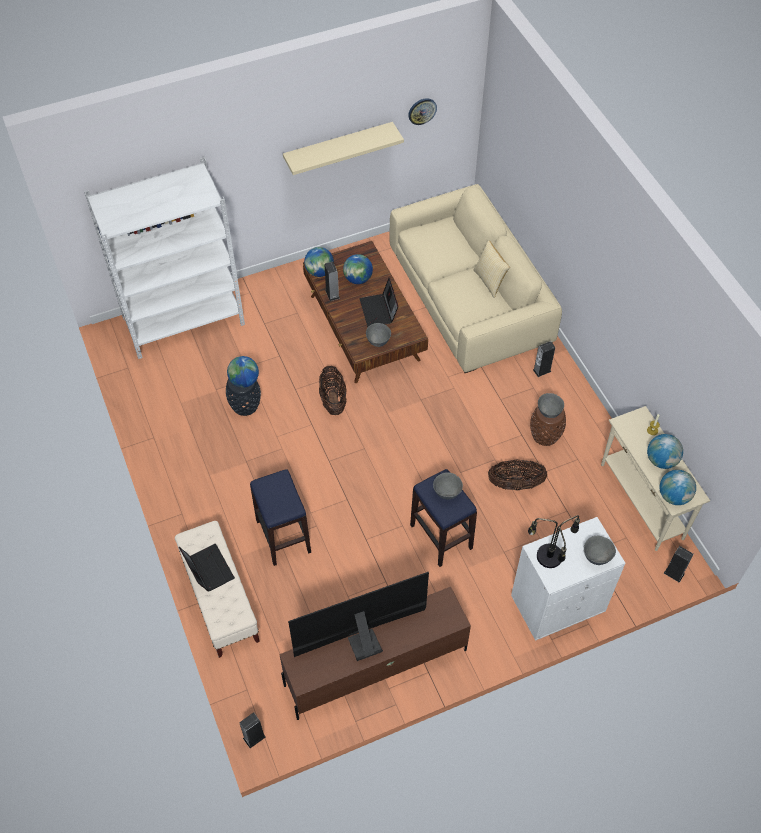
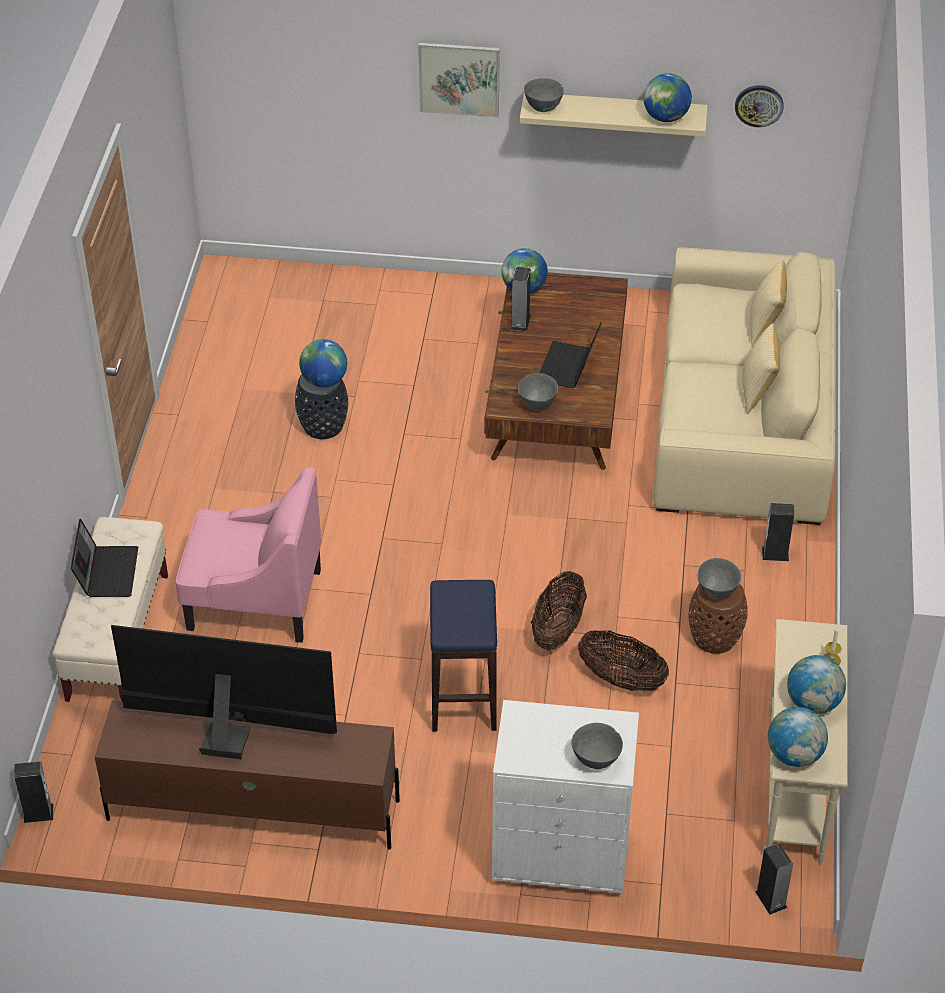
camera: 30 degrees right, 10 degrees down
(183, 321) = (320, 294): white bookcase -> none
(241, 160) = (459, 79): none -> picture
(283, 536) = (253, 601): stool -> pink armchair
(333, 400) = (444, 468): basket -> basket (558, 629)
(358, 279) = (570, 318): globe -> globe (665, 117)
(447, 493) = (469, 608): grey bowl -> grey bowl (543, 108)
(466, 239) = (765, 326): none -> pillow
(549, 557) = (529, 729): table lamp -> none

